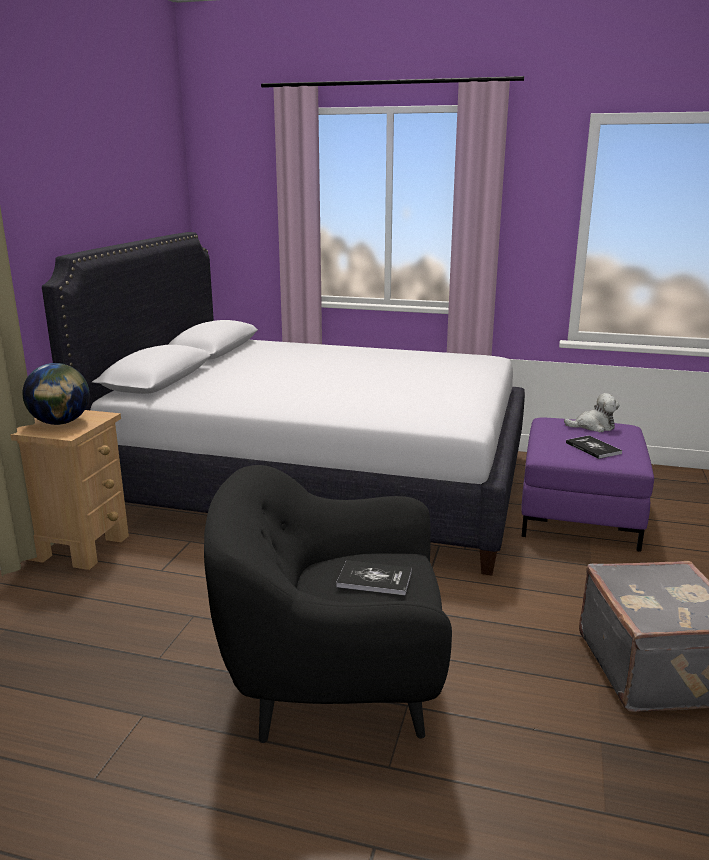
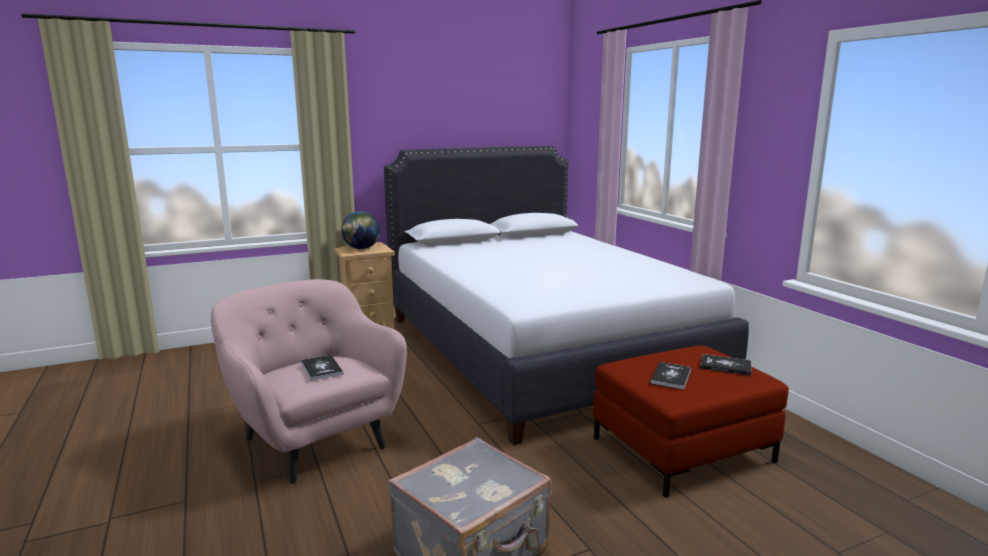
camera: 50 degrees right, 5 degrees down
(333, 687) = (313, 439): black armchair -> pink armchair
(578, 513) = (682, 449): purple ottoman -> red ottoman
(593, 426) = (725, 366): plush toy -> book

